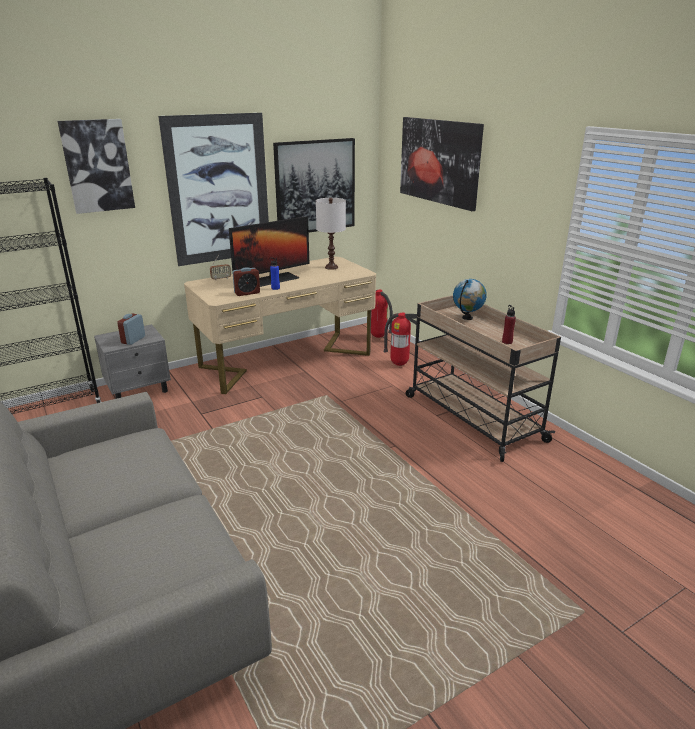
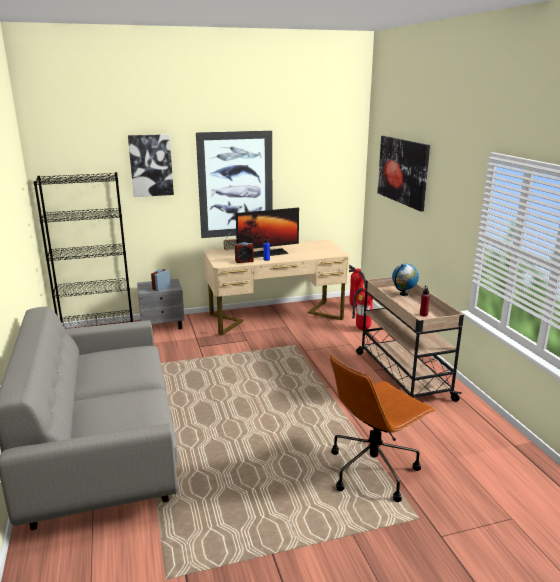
camera: 15 degrees right, 5 degrees down
(315, 186) = (311, 185): picture -> none
(331, 267) = (317, 247): white table lamp -> none
(498, 552) = (373, 469): none -> brown office chair

